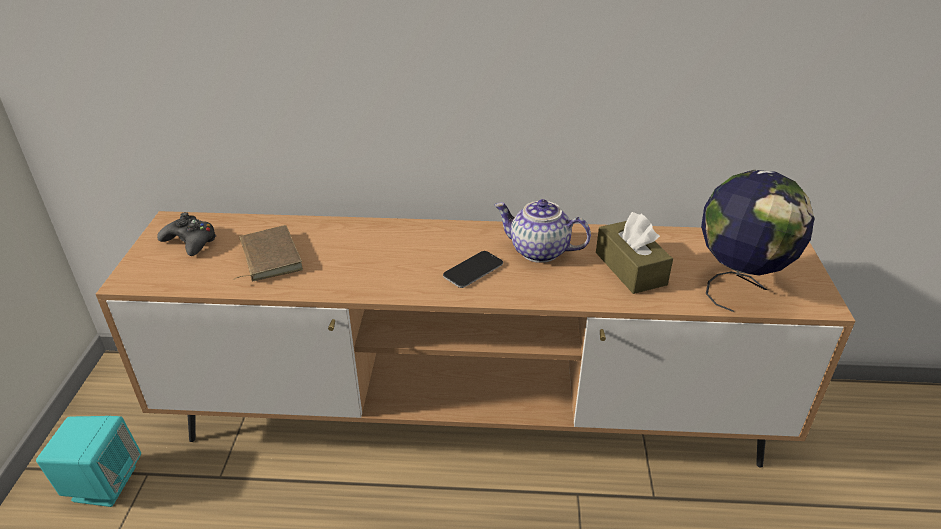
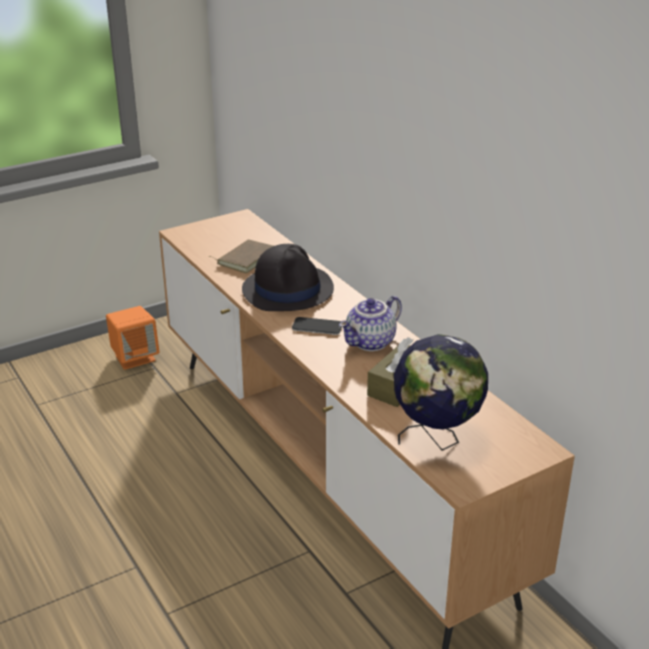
camera: 55 degrees right, 5 degrees down
(103, 483) = (135, 358): turquoise speaker -> orange speaker
(190, 242) = (231, 231): black game controller -> none
(374, 257) = (288, 289): none -> black hat
(538, 252) = (371, 343): teapot -> teapot turned 120 degrees counterclockwise

